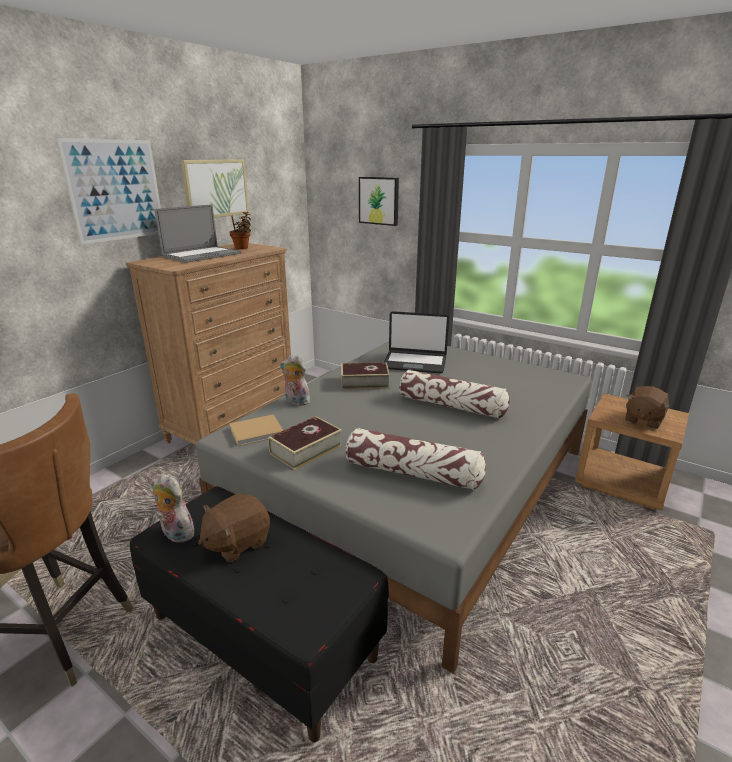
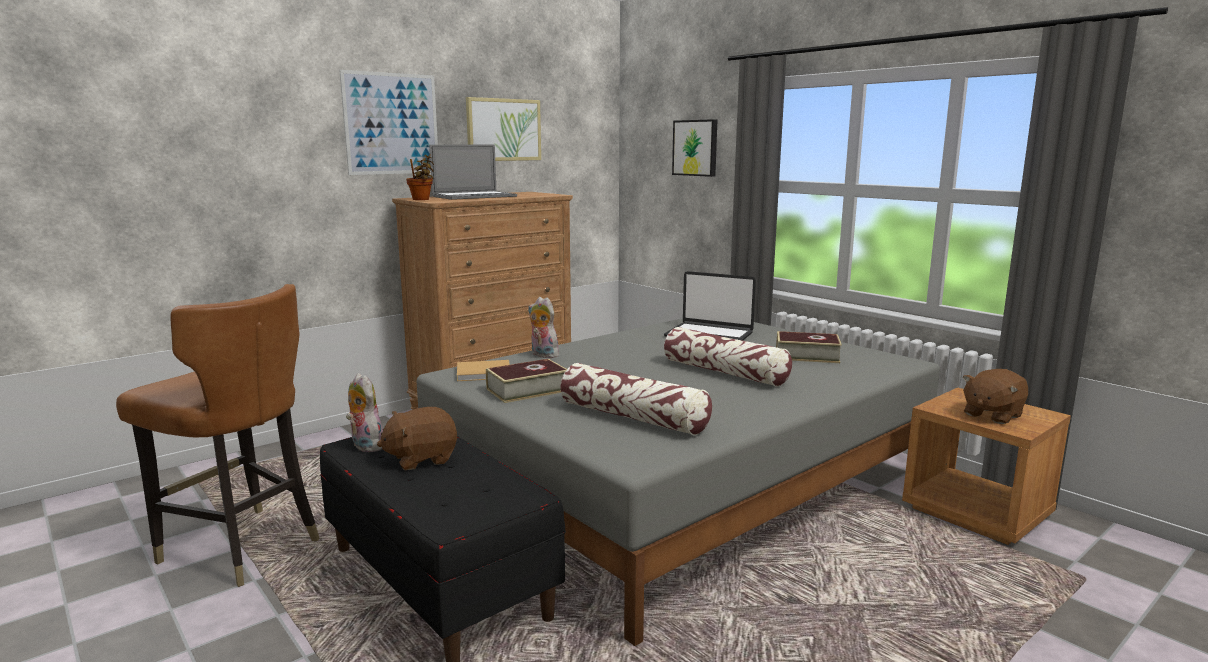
camera: 15 degrees right, 10 degrees down
(242, 248) = (523, 194): potted plant -> potted plant (422, 199)
(364, 382) = (634, 346): book -> book (807, 355)

